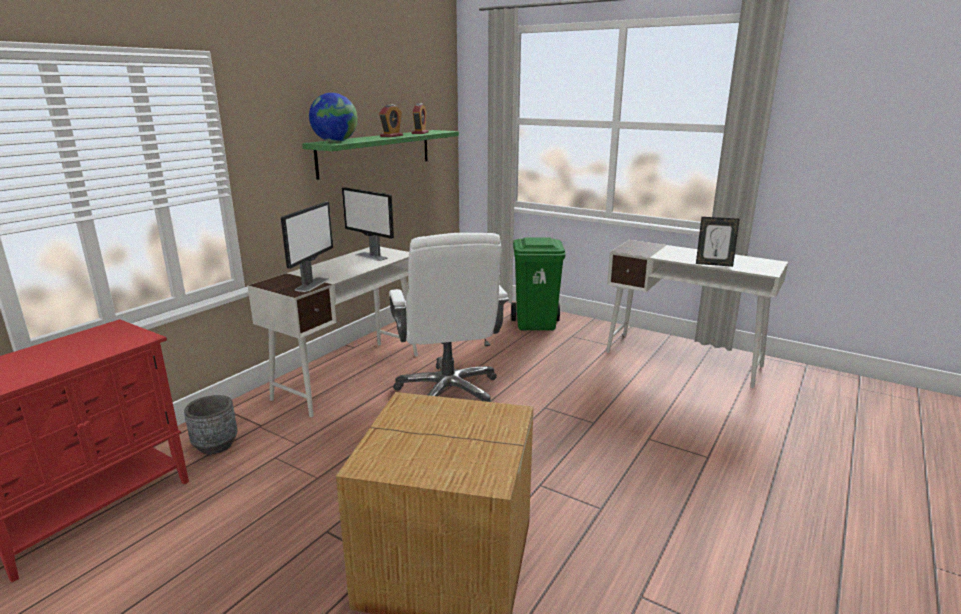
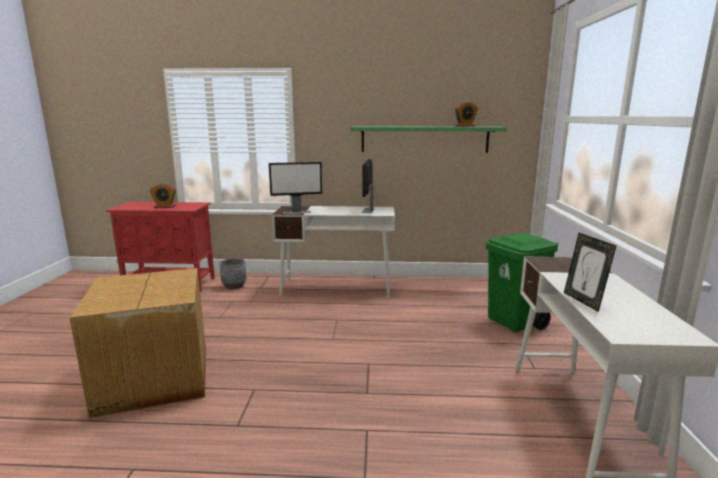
camera: 60 degrees right, 5 degrees down
(335, 142) = (368, 126): globe -> none
(391, 136) = (427, 126): alarm clock -> alarm clock (164, 207)
(449, 392) = (350, 322): white office chair -> none

